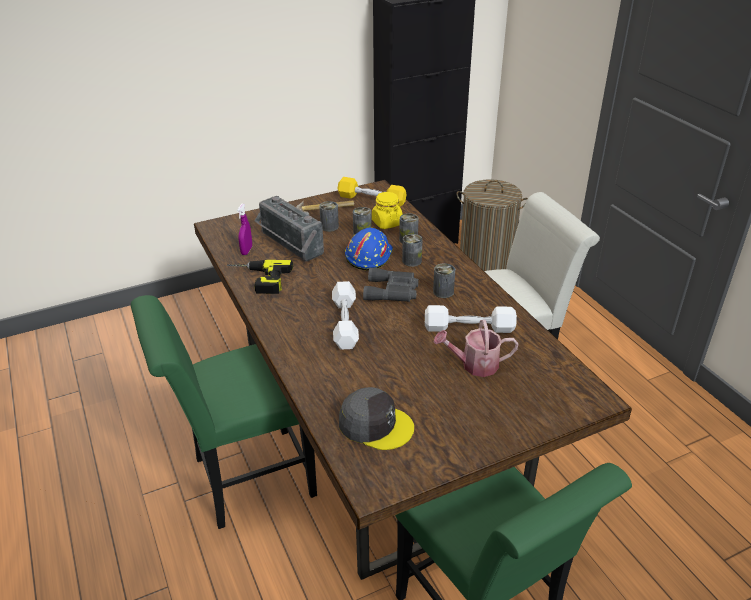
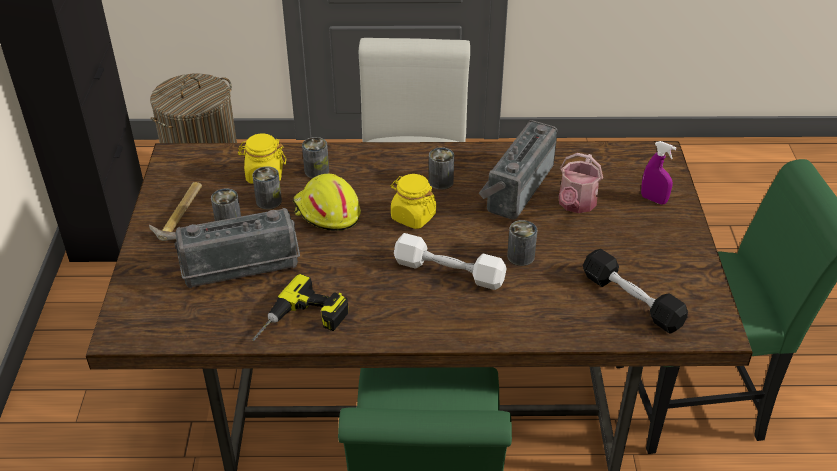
camera: 65 degrees left, 5 degrees up
(246, 251) = (219, 316): purple spray bottle -> purple spray bottle (653, 199)
(368, 256) = (326, 212): blue hard hat -> yellow hard hat
(371, 199) = (196, 169): yellow dumbbell -> none
(375, 425) = (632, 300): grey cap -> black dumbbell
(392, 291) = (413, 216): grey binoculars -> yellow jar
(412, 261) = (364, 183): can -> can (520, 256)
(469, 328) = (515, 187): white dumbbell -> radio

